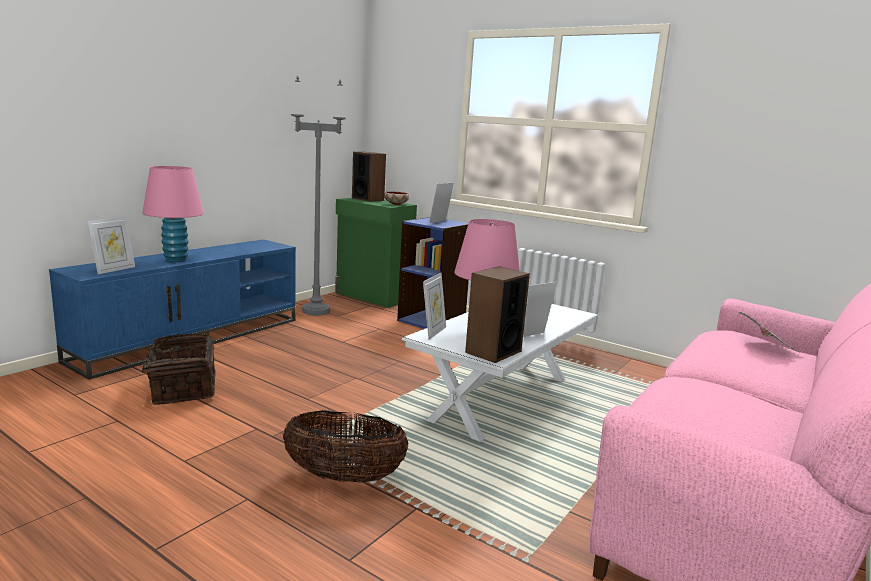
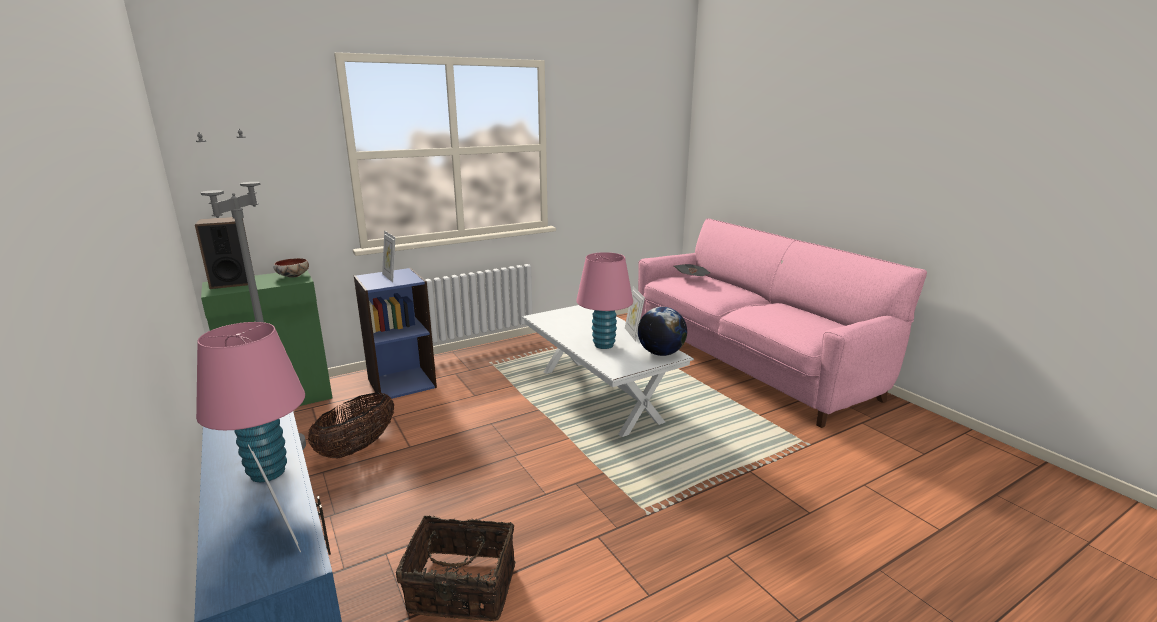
camera: 65 degrees left, 5 degrees up
(344, 477) = (702, 496): basket -> basket (357, 447)
(433, 332) = (608, 365): picture frame -> none
(493, 352) = (660, 353): speaker -> globe

